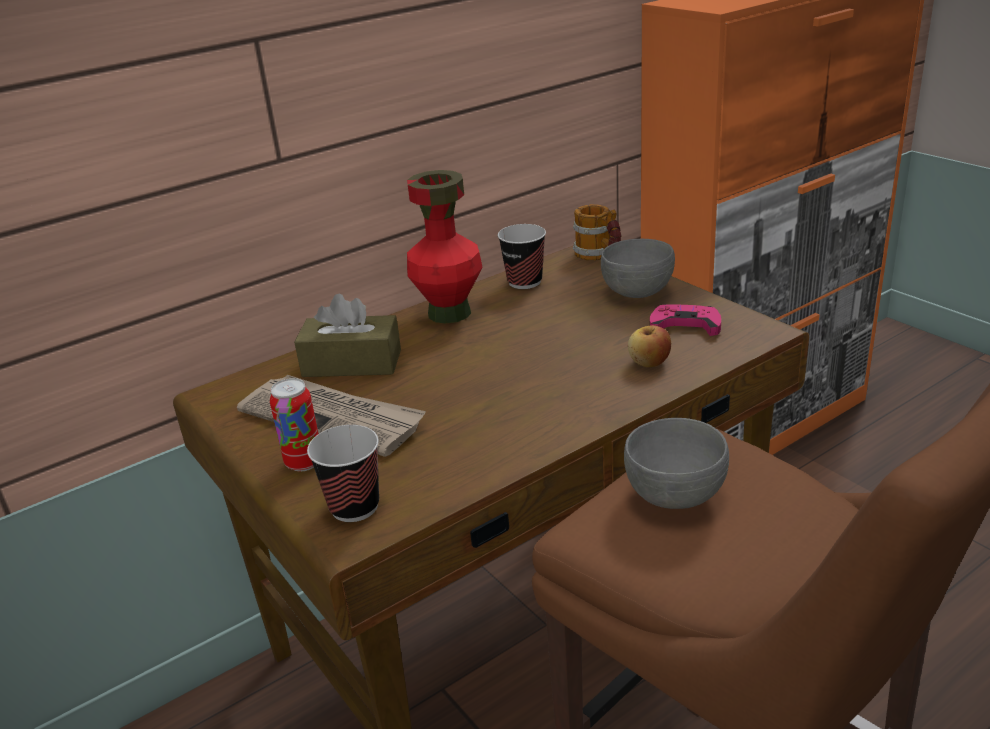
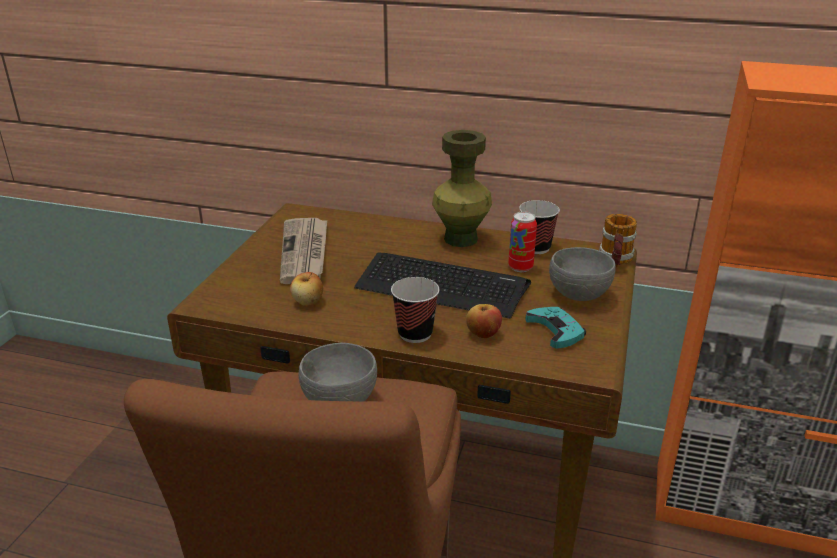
camera: 50 degrees right, 0 degrees up
(304, 462) = (256, 263): can -> can (520, 267)
(352, 363) = (366, 234): brown tissue box -> none
(354, 507) = (229, 294): cup -> cup (415, 333)
(449, 313) = (460, 239): red vase -> green vase
(453, 450) = (308, 302): none -> apple
(530, 355) = (441, 286): none -> keyboard
(685, 325) = (556, 331): pink game controller -> turquoise game controller

